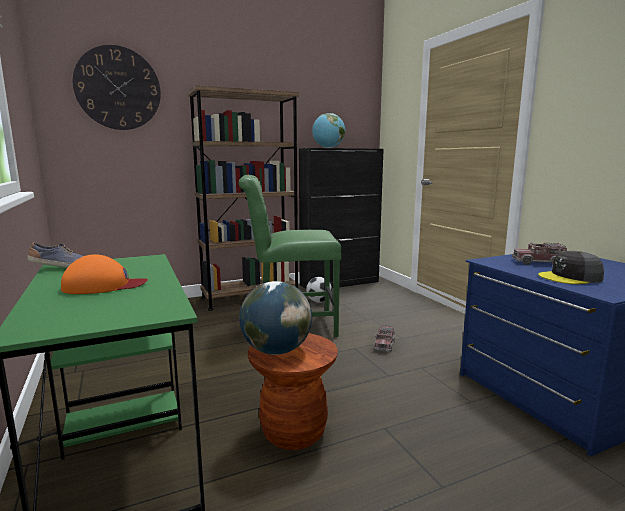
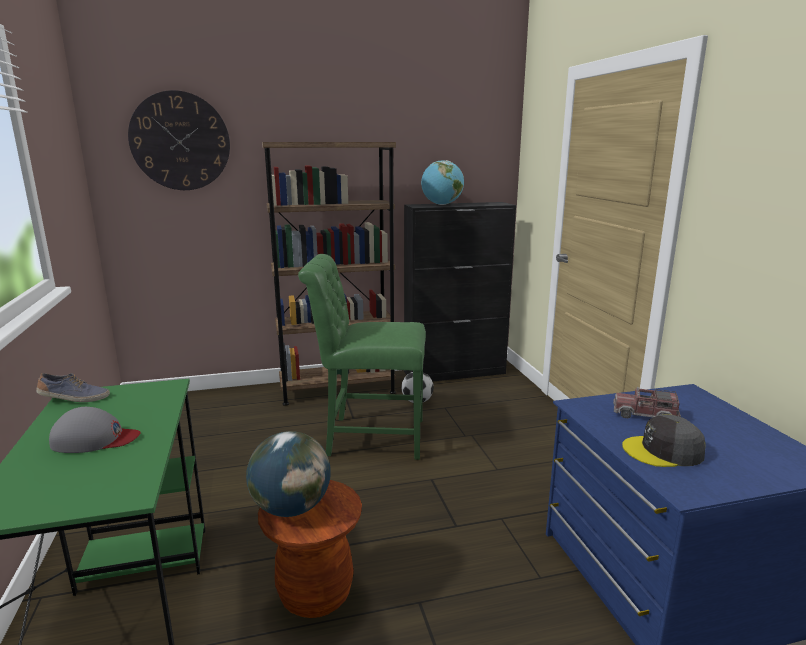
camera: 10 degrees right, 5 degrees up
(104, 286) = (95, 439): orange cap -> grey cap
(384, 345) = (470, 478): toy truck -> none

